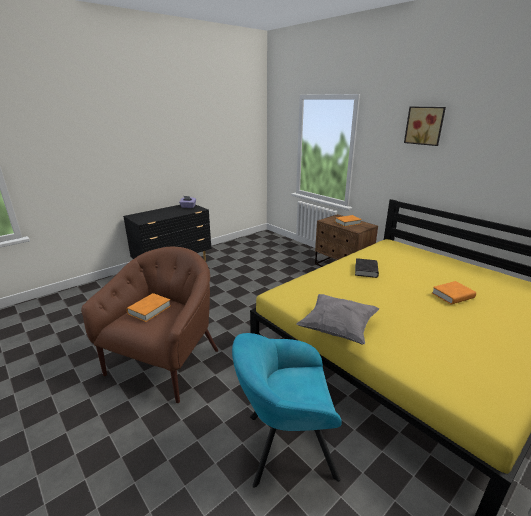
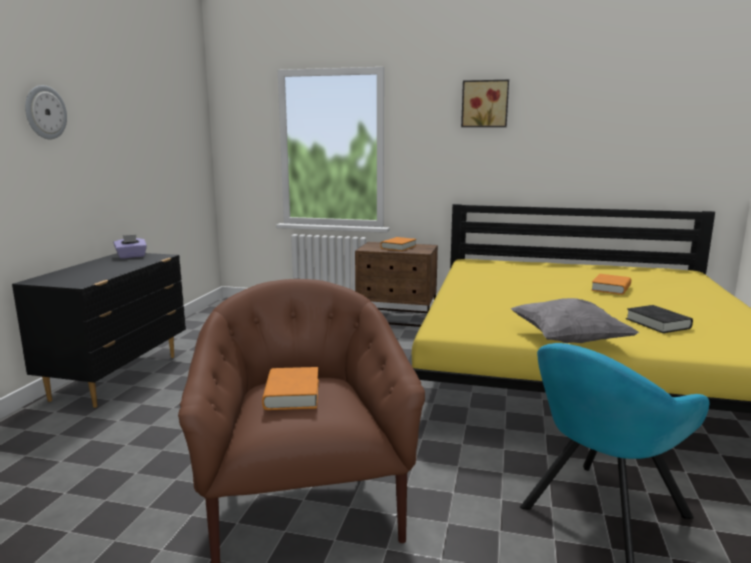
camera: 35 degrees left, 10 degrees down
(146, 132) = (45, 112): none -> wall clock
(366, 270) = (495, 287): black book -> black book (657, 323)

